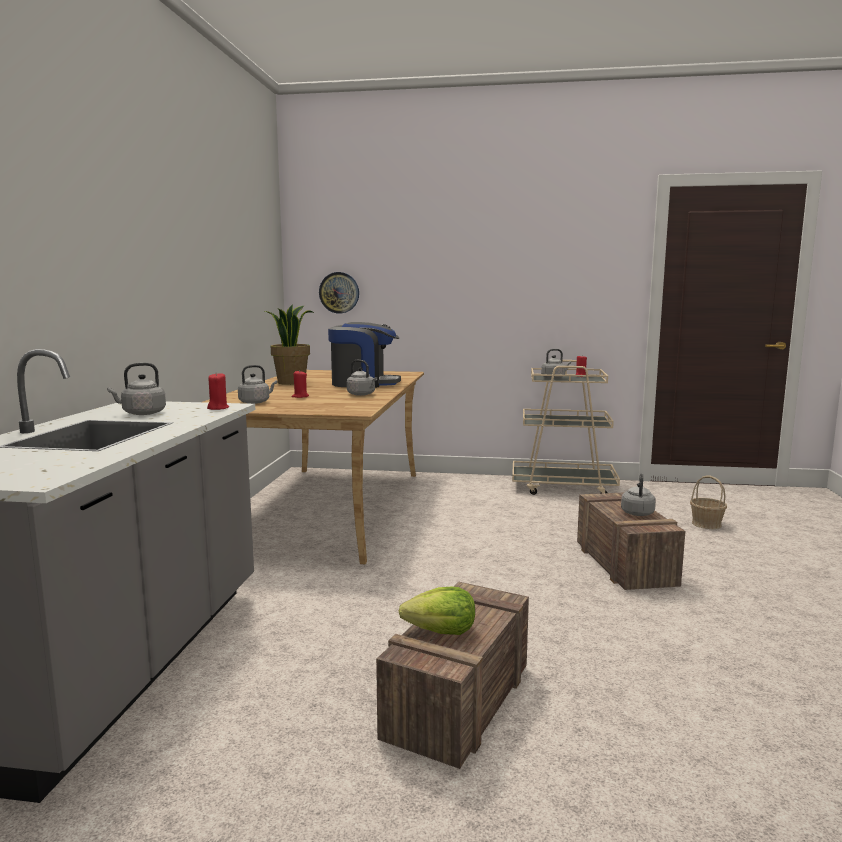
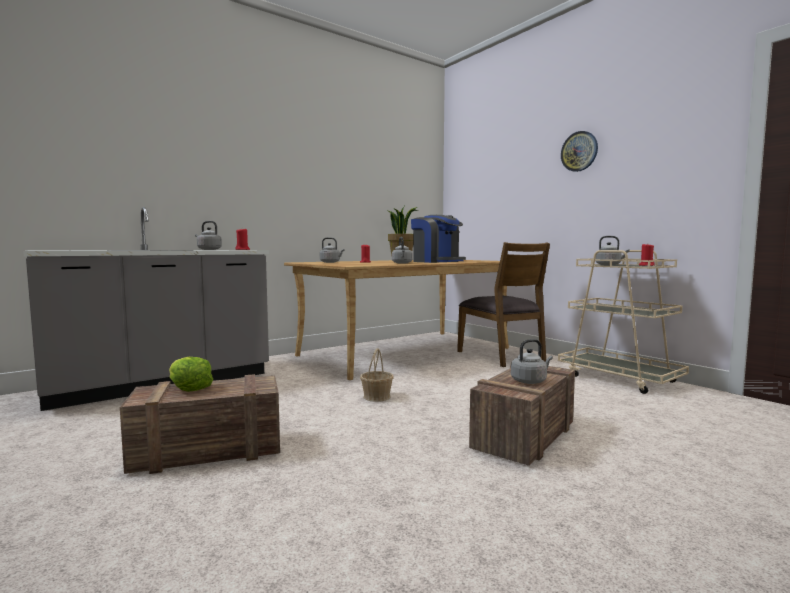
camera: 45 degrees right, 5 degrees down
(339, 292) = (472, 201): wall clock -> wall clock (579, 151)
(431, 487) = (501, 356): none -> brown chair
(706, 524) = (716, 440): basket -> basket (377, 397)

